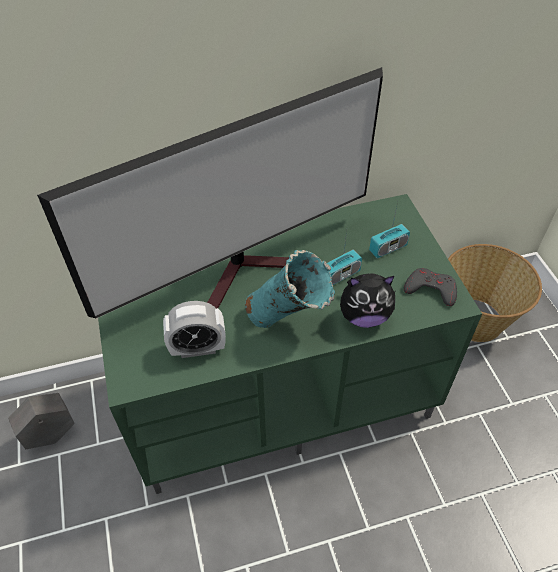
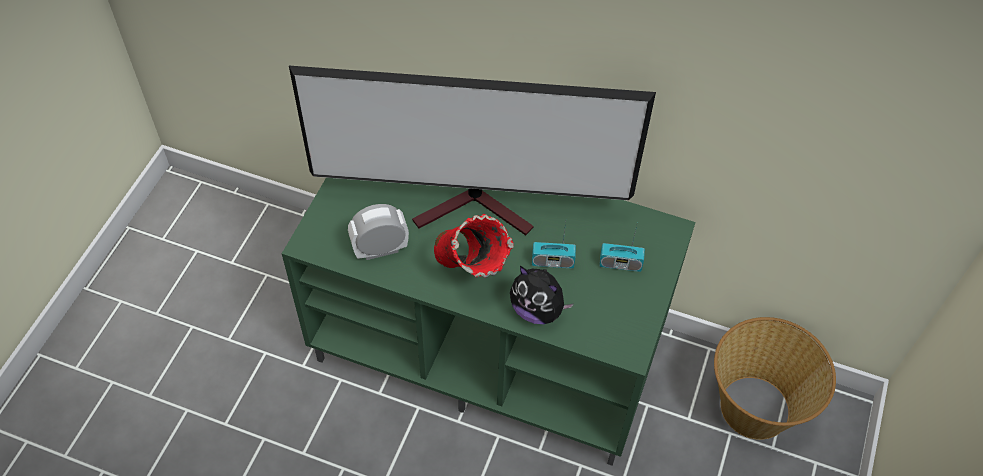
camera: 35 degrees right, 5 degrees up
(51, 434) = (272, 254): grey planter -> none
(198, 348) = (380, 249): alarm clock -> alarm clock turned 135 degrees clockwise
(290, 323) = (470, 276): turquoise vase -> red vase
(430, 289) = (620, 325): grey game controller -> none

